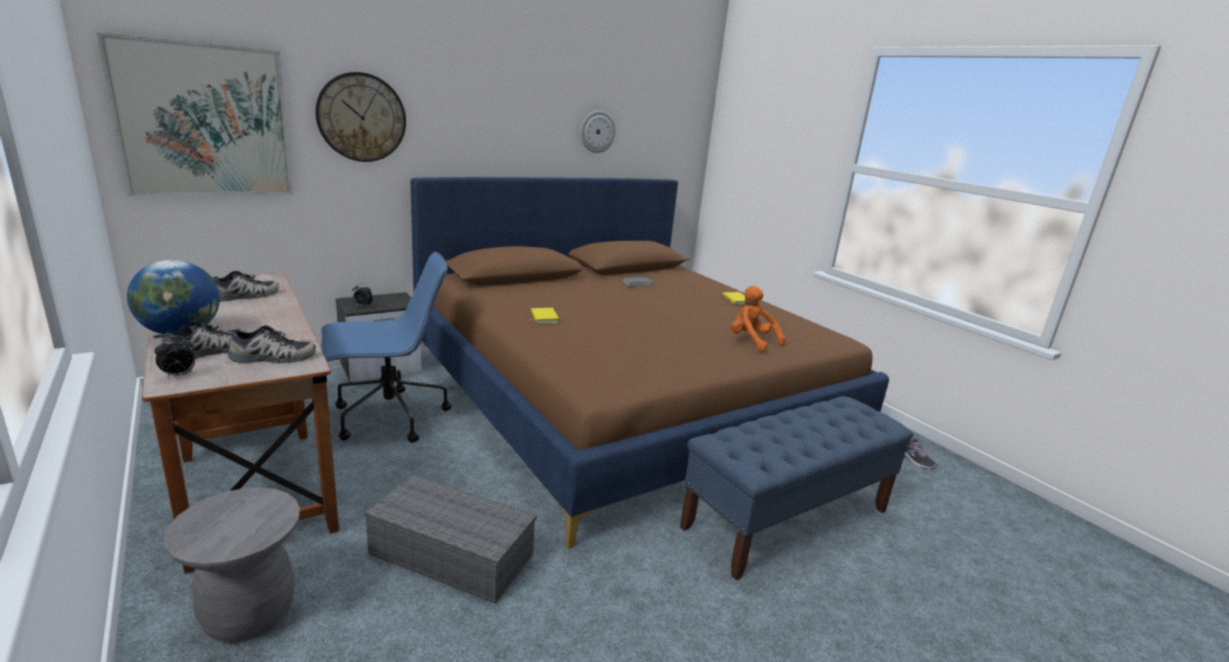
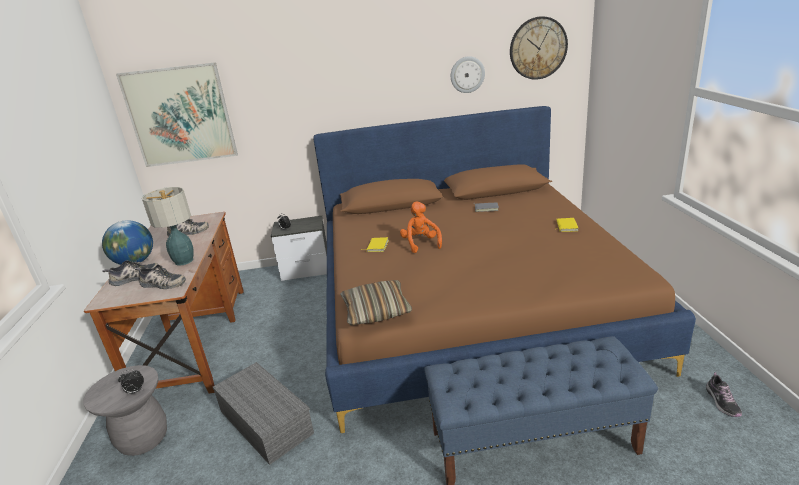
camera: 30 degrees right, 5 degrees up
(179, 375) = (109, 296): alarm clock -> alarm clock (135, 391)
(280, 329) = (184, 261): none -> table lamp
(361, 117) = (275, 96): wall clock -> wall clock (538, 48)
(388, 418) = (288, 310): blue office chair -> none
(610, 380) = (376, 310): none -> pillow
(751, 341) = (537, 275): orange plush toy -> orange plush toy (421, 244)

